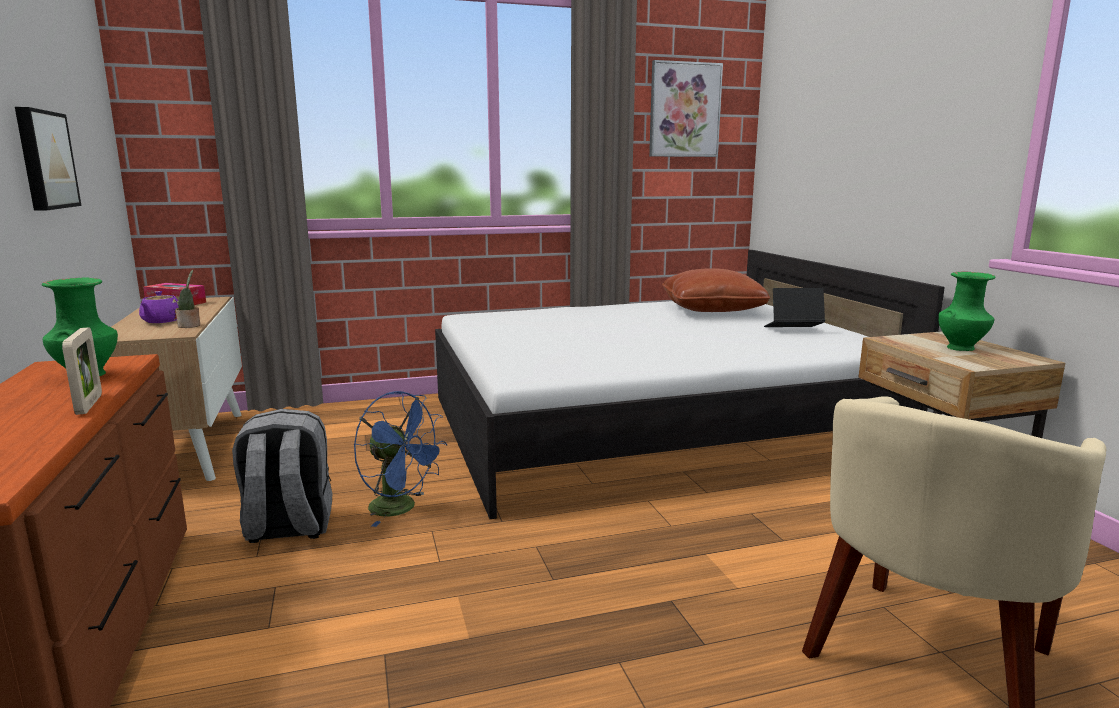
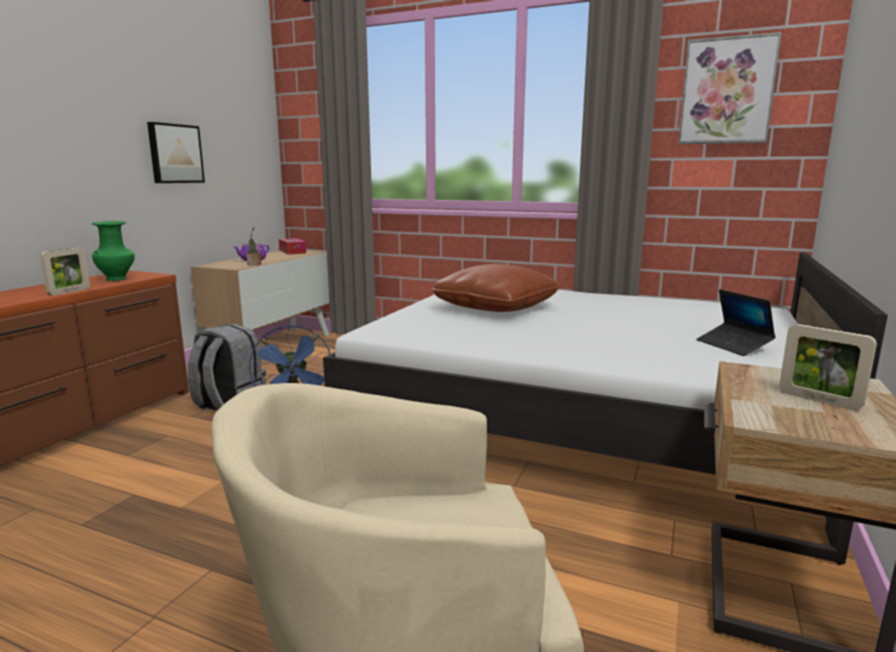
camera: 40 degrees right, 0 degrees up
(712, 309) = (696, 312): brown pillow -> brown pillow (495, 308)
(793, 330) = (733, 345): laptop -> laptop turned 150 degrees counterclockwise
(961, 348) = (819, 400): green vase -> picture frame

